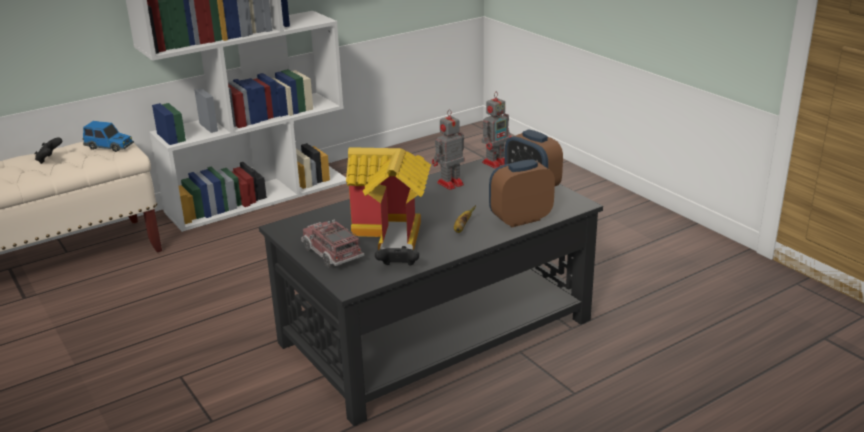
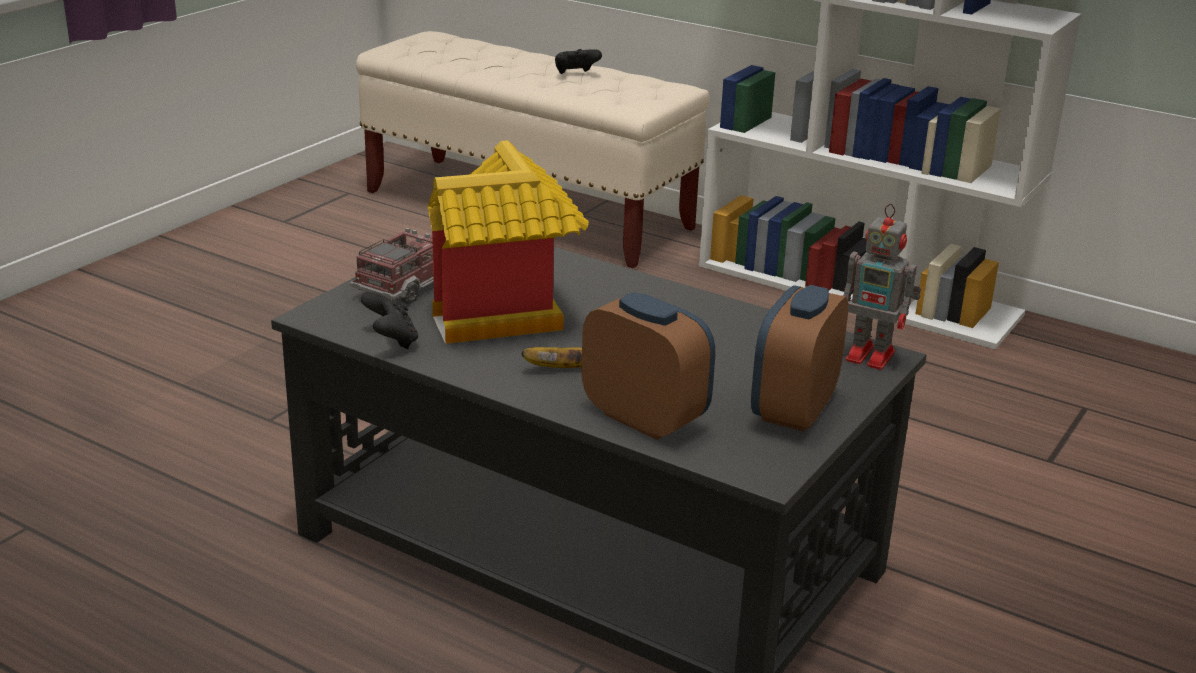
camera: 65 degrees right, 0 degrees up
(110, 146) = (645, 91): toy car -> none
(449, 184) = (733, 328): toy robot -> none

